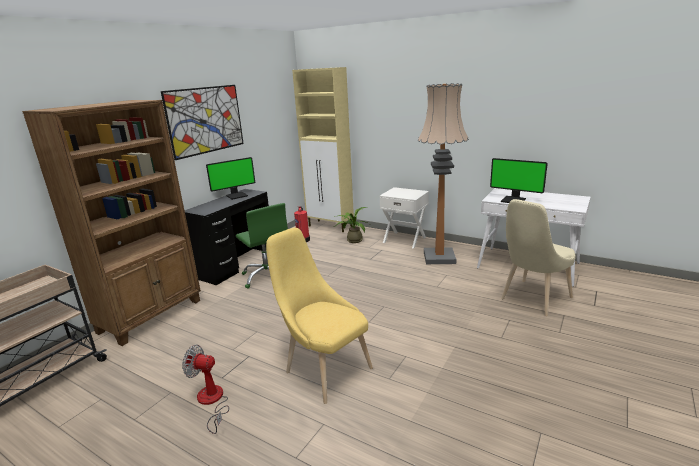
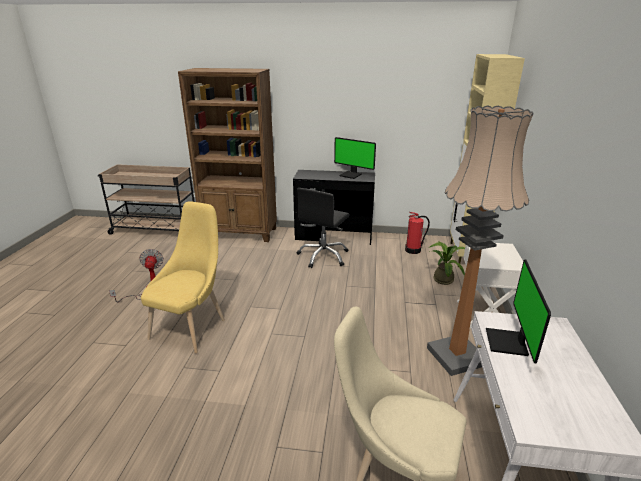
camera: 65 degrees right, 5 degrees up
(206, 120) = (343, 96): picture -> none
(268, 276) = (323, 256): green office chair -> black office chair

